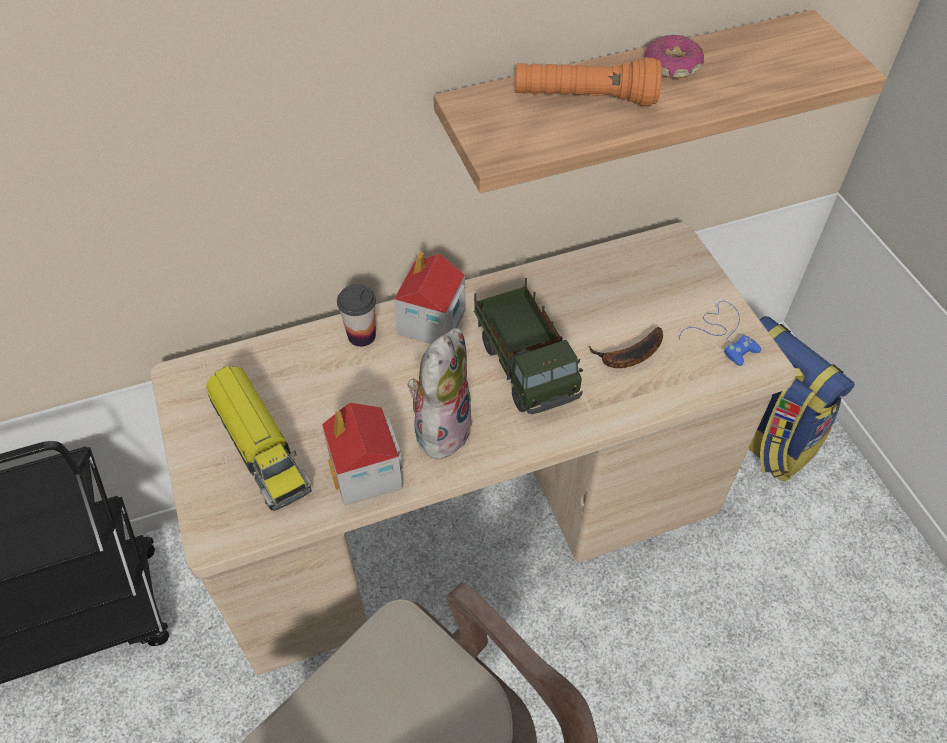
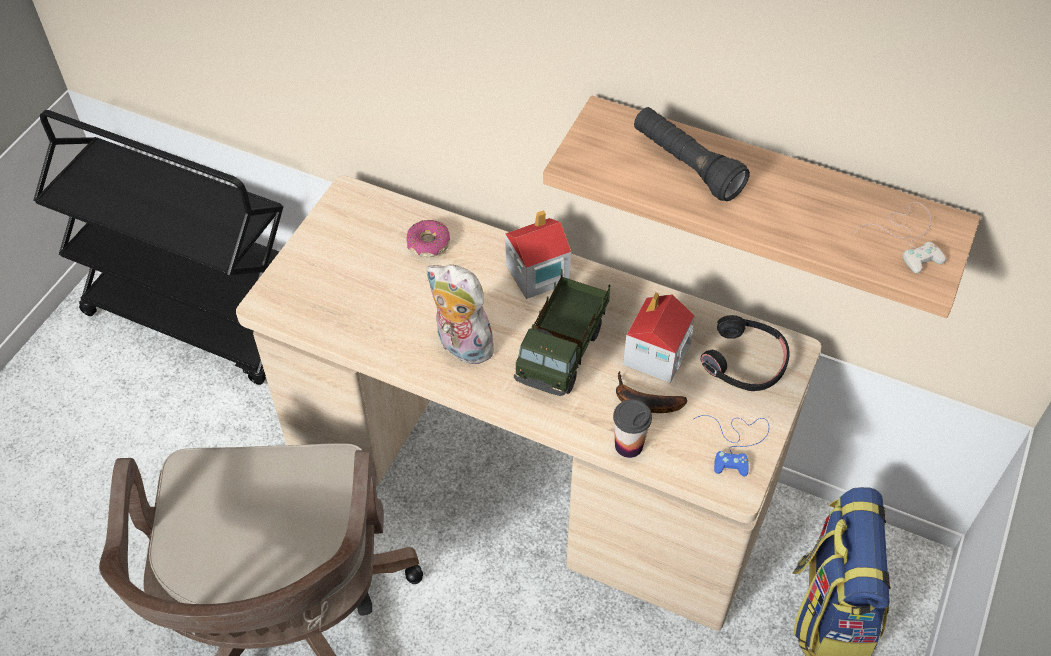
camera: 45 degrees right, 0 degrees up
(259, 445) = (345, 271): toy truck -> none
(361, 335) = (482, 249): cup -> cup (628, 445)
(366, 473) = (384, 337): toy house -> toy house (655, 356)
(441, 427) = (461, 346): plush toy -> plush toy turned 120 degrees counterclockwise
(584, 99) = (686, 165): orange flashlight -> black flashlight
(657, 272) = (745, 362): none -> black headphones
(672, 66) = (787, 184): donut -> donut (428, 244)
(797, 50) = (908, 237): none -> white game controller

